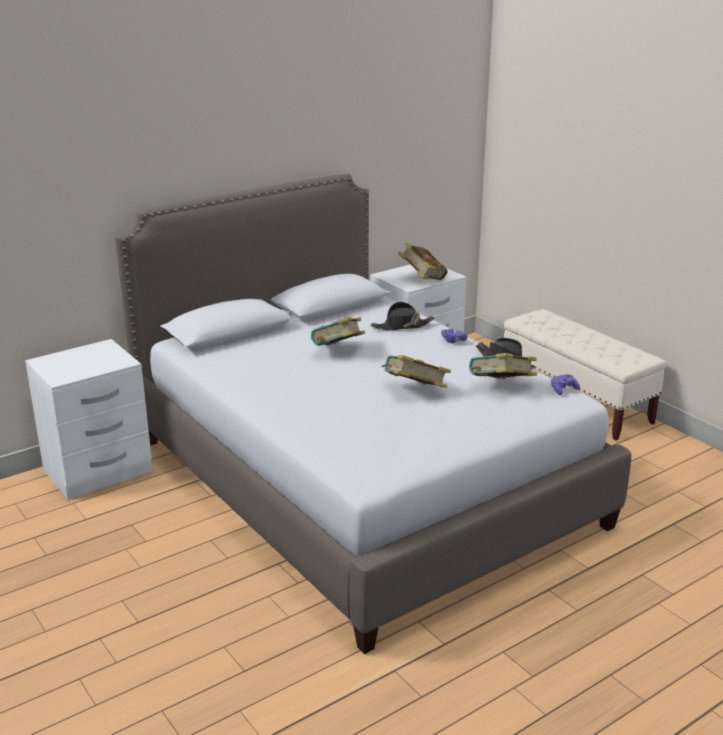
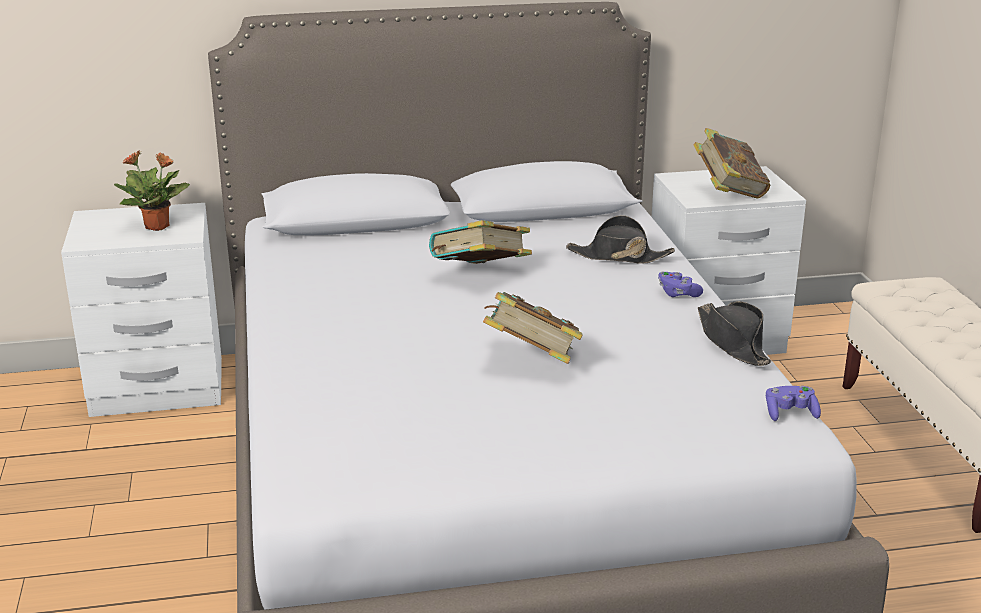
camera: 25 degrees right, 0 degrees up
(99, 359) = (158, 227): none -> potted plant
(501, 387) = (681, 385): book -> none

